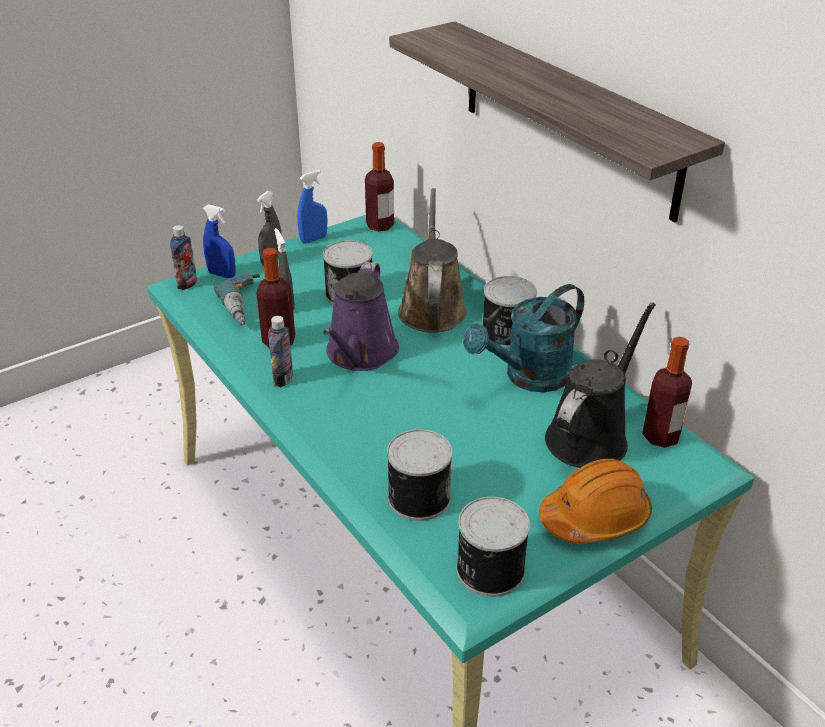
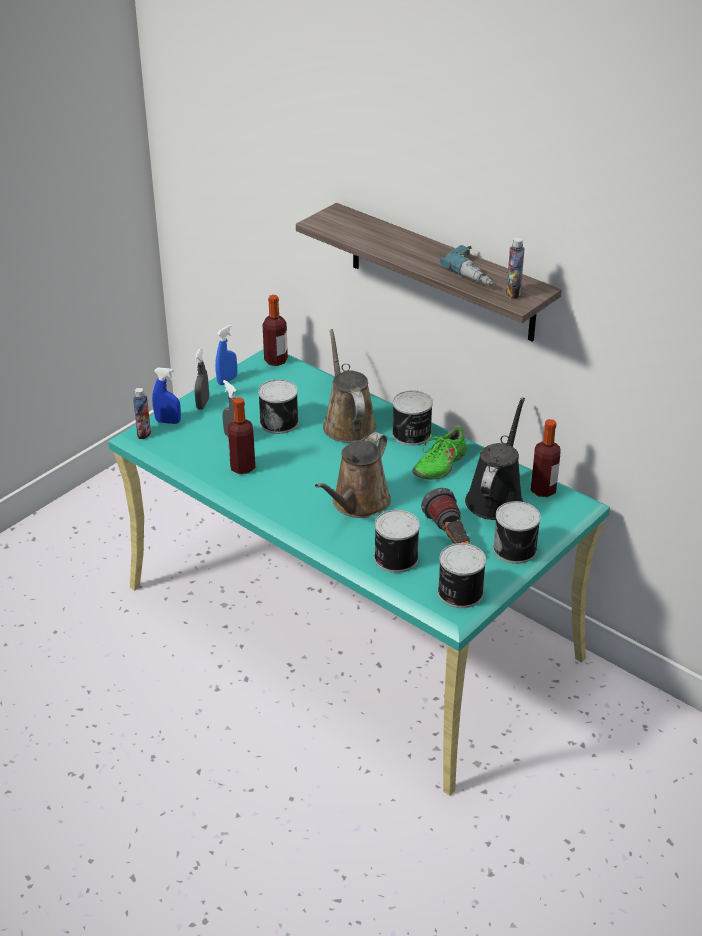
camera: 15 degrees left, 0 degrees up
(247, 306) = (203, 444): power drill -> power drill (475, 273)
(283, 379) = (261, 495): bottle -> bottle (513, 293)
(360, 354) = (309, 467): purple watering can -> none
(400, 412) = (358, 504): none -> brown watering can
(506, 482) = (450, 538): none -> flashlight
(529, 377) = (439, 464): turquoise watering can -> green shoe
(595, 517) = (516, 549): orange hard hat -> can

